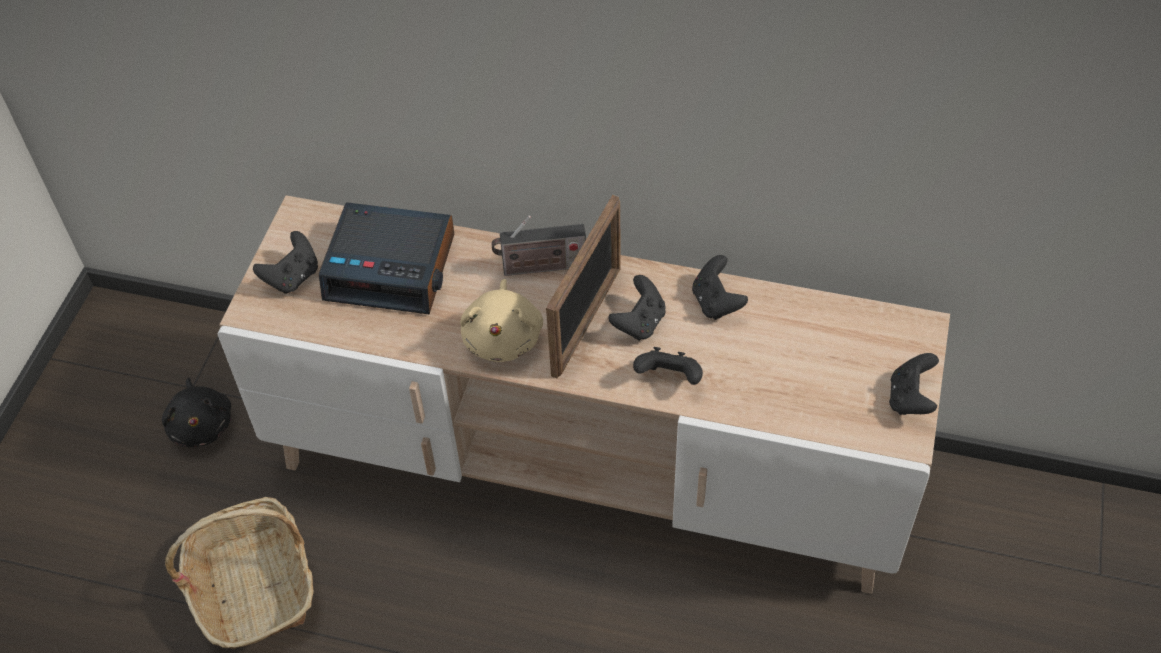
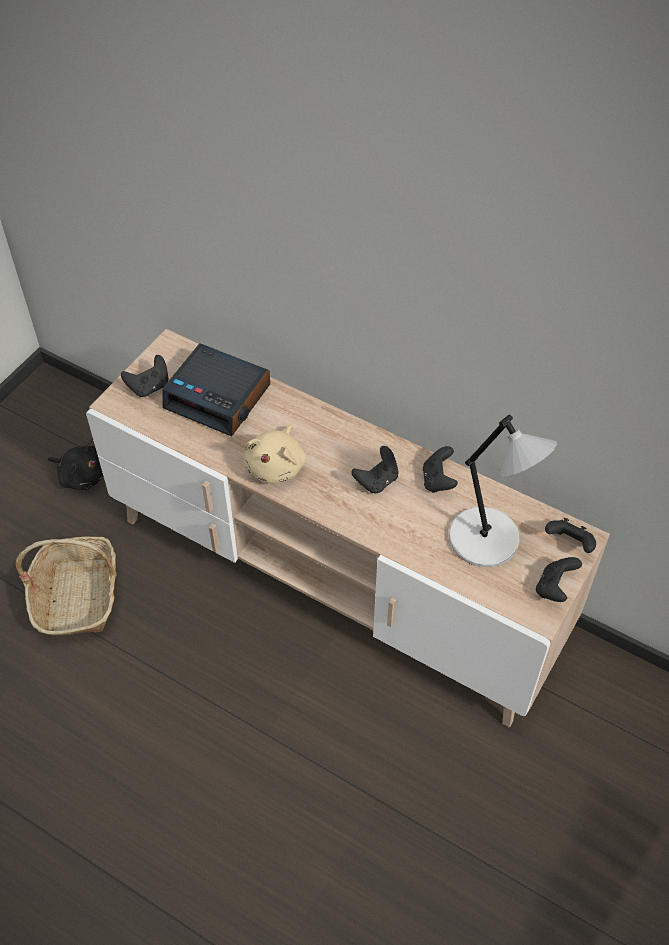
camera: 15 degrees right, 0 degrees up
(201, 425) = (81, 476): black plush toy -> black plush toy turned 60 degrees counterclockwise
(540, 267) = (322, 423): radio -> none
(587, 320) = (340, 469): picture frame -> none
(669, 378) = (383, 526): black game controller -> black game controller (569, 543)
(806, 362) = (487, 540): none -> grey table lamp

